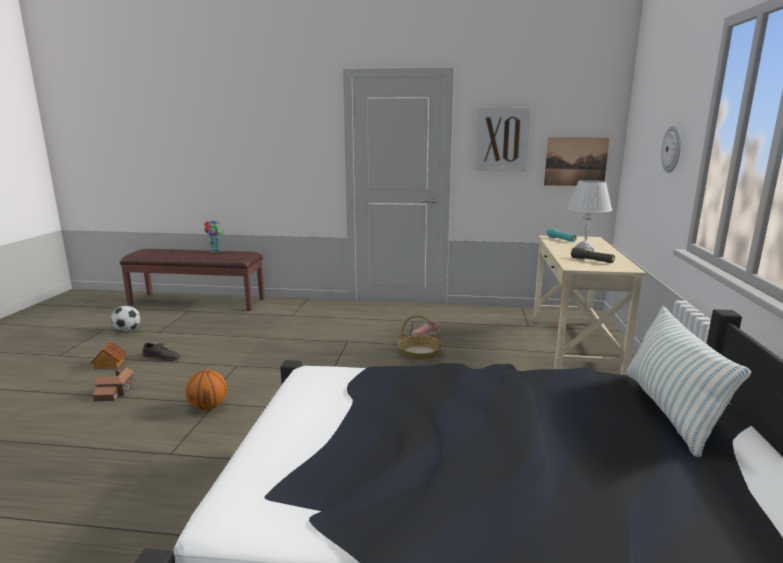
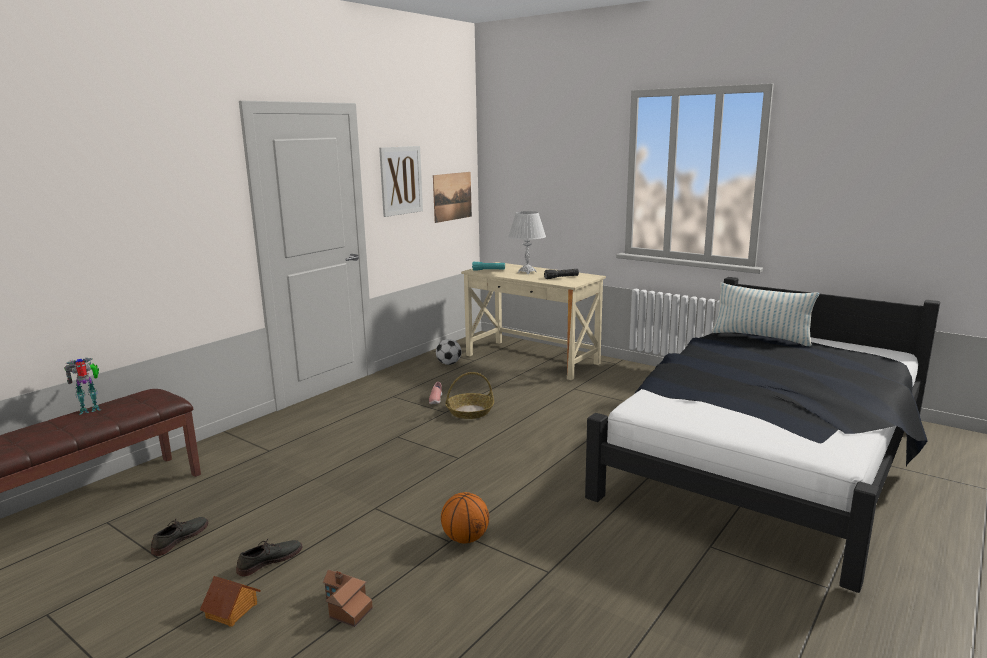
camera: 60 degrees left, 0 degrees up
(127, 331) = (100, 588): football -> football (449, 364)
(178, 330) = (180, 538): none -> grey shoe
(672, 149) = (578, 180): wall clock -> none

